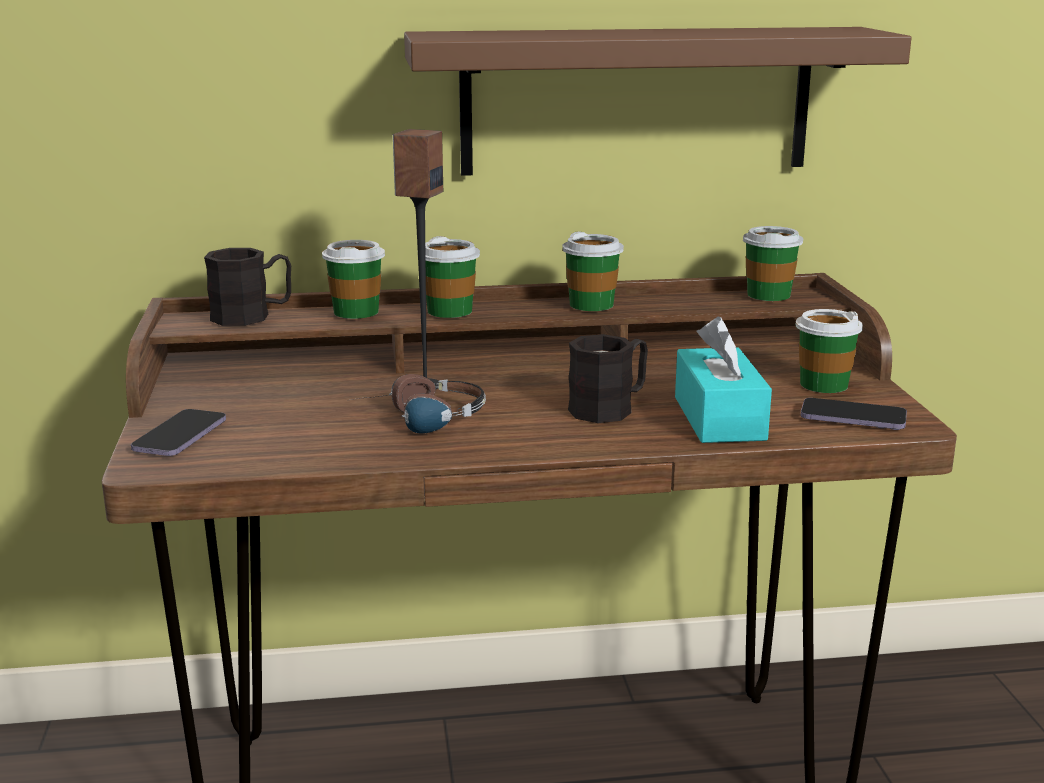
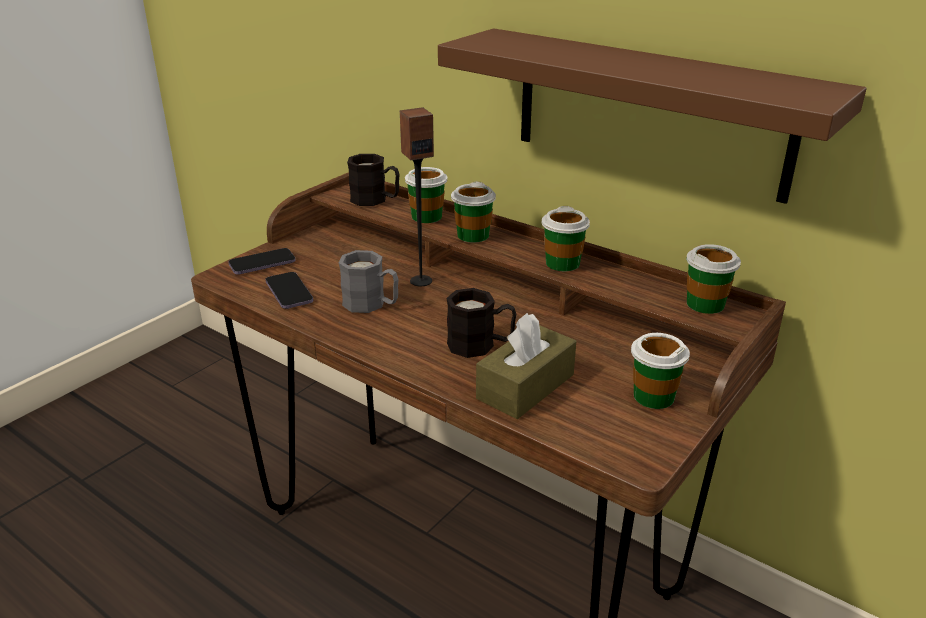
camera: 45 degrees right, 10 degrees up
(420, 420) = (371, 304): headphones -> grey mug
(719, 418) = (525, 386): turquoise tissue box -> brown tissue box
(853, 418) = (612, 434): phone -> phone (289, 292)

